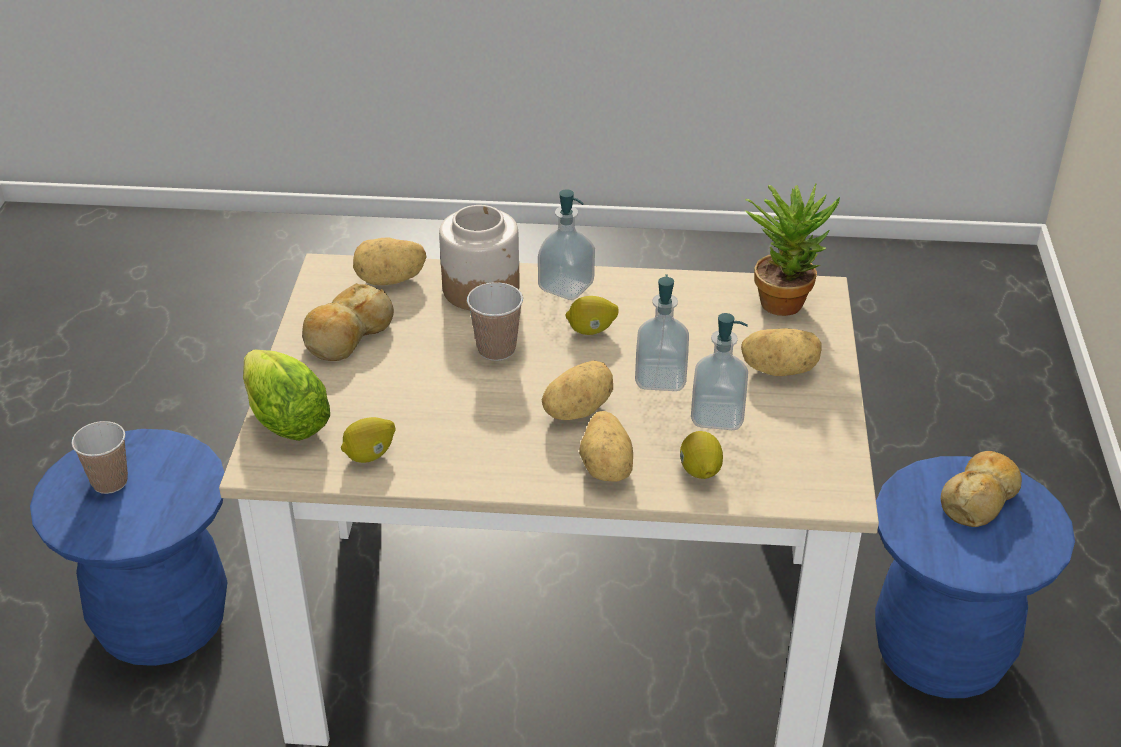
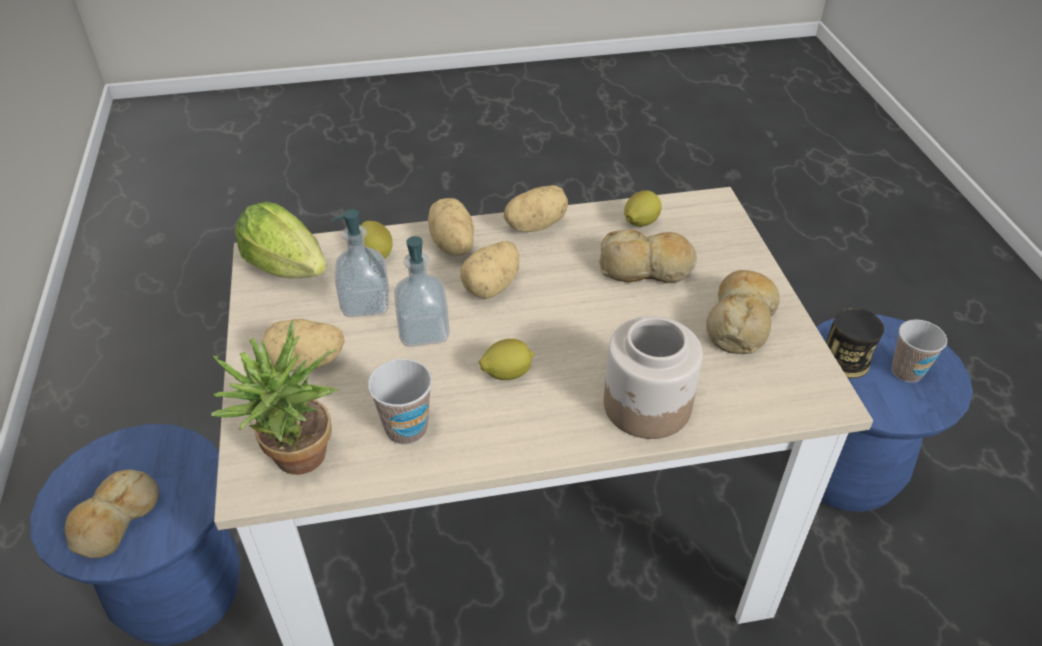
camera: 165 degrees right, 5 degrees up
(162, 505) = (845, 361): none -> can
(283, 417) = (730, 238): lettuce -> lettuce (290, 270)
(390, 280) = (750, 397): potato -> potato (535, 225)
(401, 400) = (646, 269): none -> bread
(496, 349) = (591, 333): cup -> cup (406, 429)
(566, 287) = (555, 428): soap dispenser -> none

